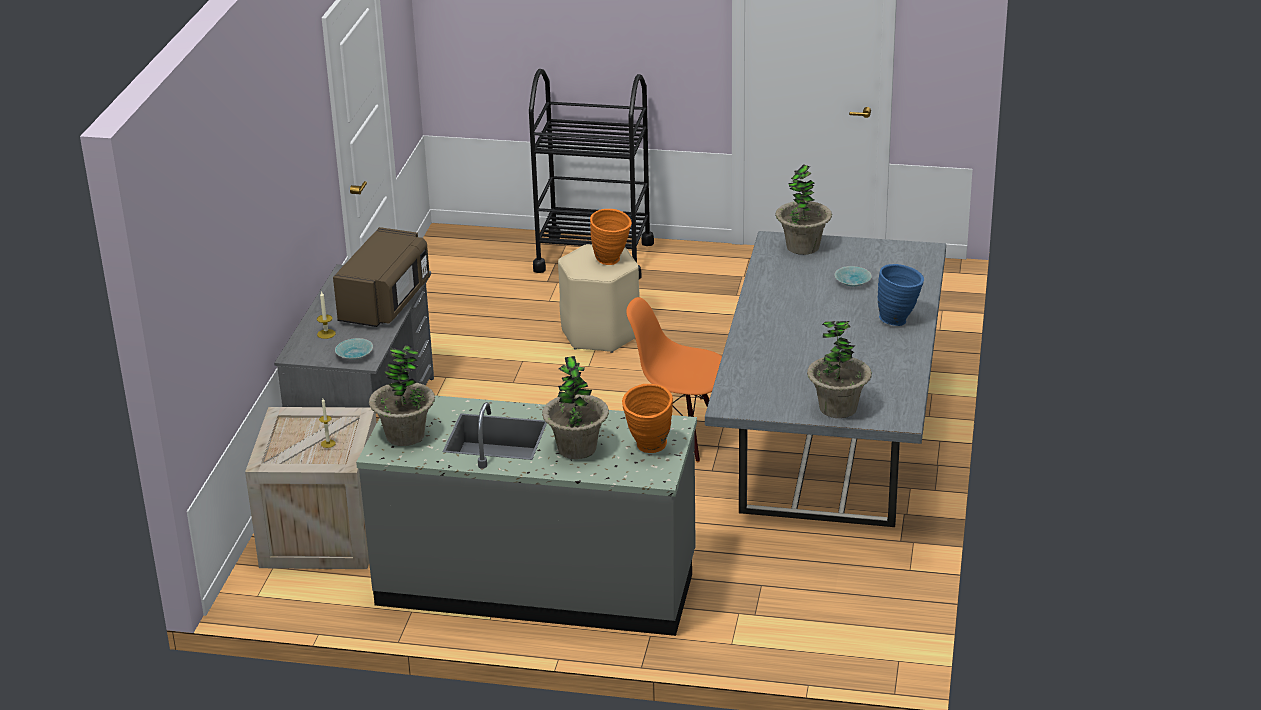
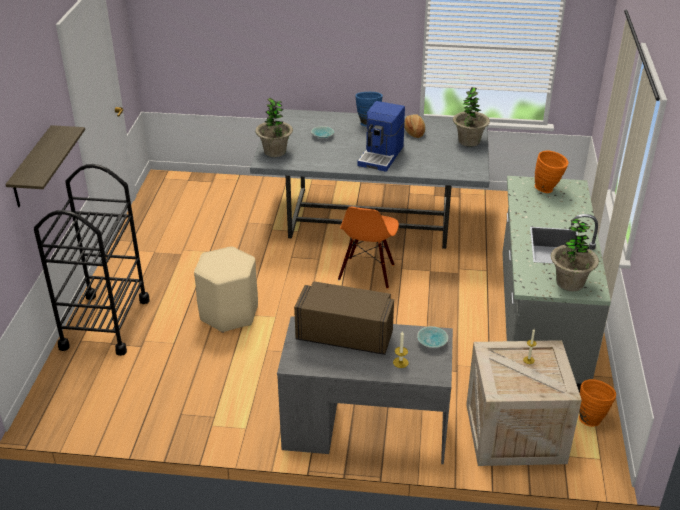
camera: 95 degrees left, 5 degrees up
(577, 448) = (558, 214): potted plant -> none
(595, 33) = (32, 168): none -> shelf
(612, 261) = (227, 256): orange vase -> orange vase (591, 418)
(788, 328) = (381, 156): none -> coffee machine
(870, 360) = (414, 132): none -> bread

